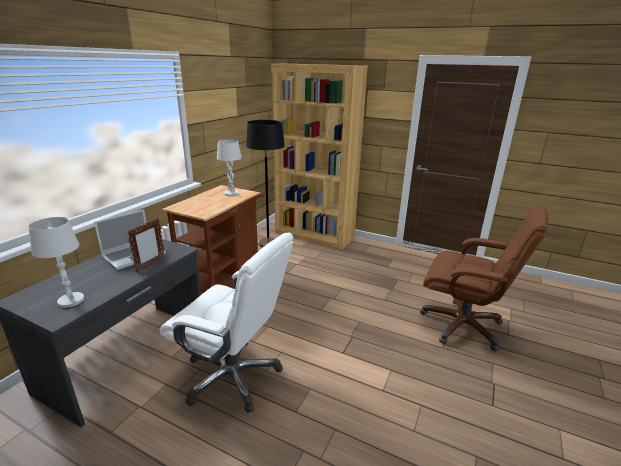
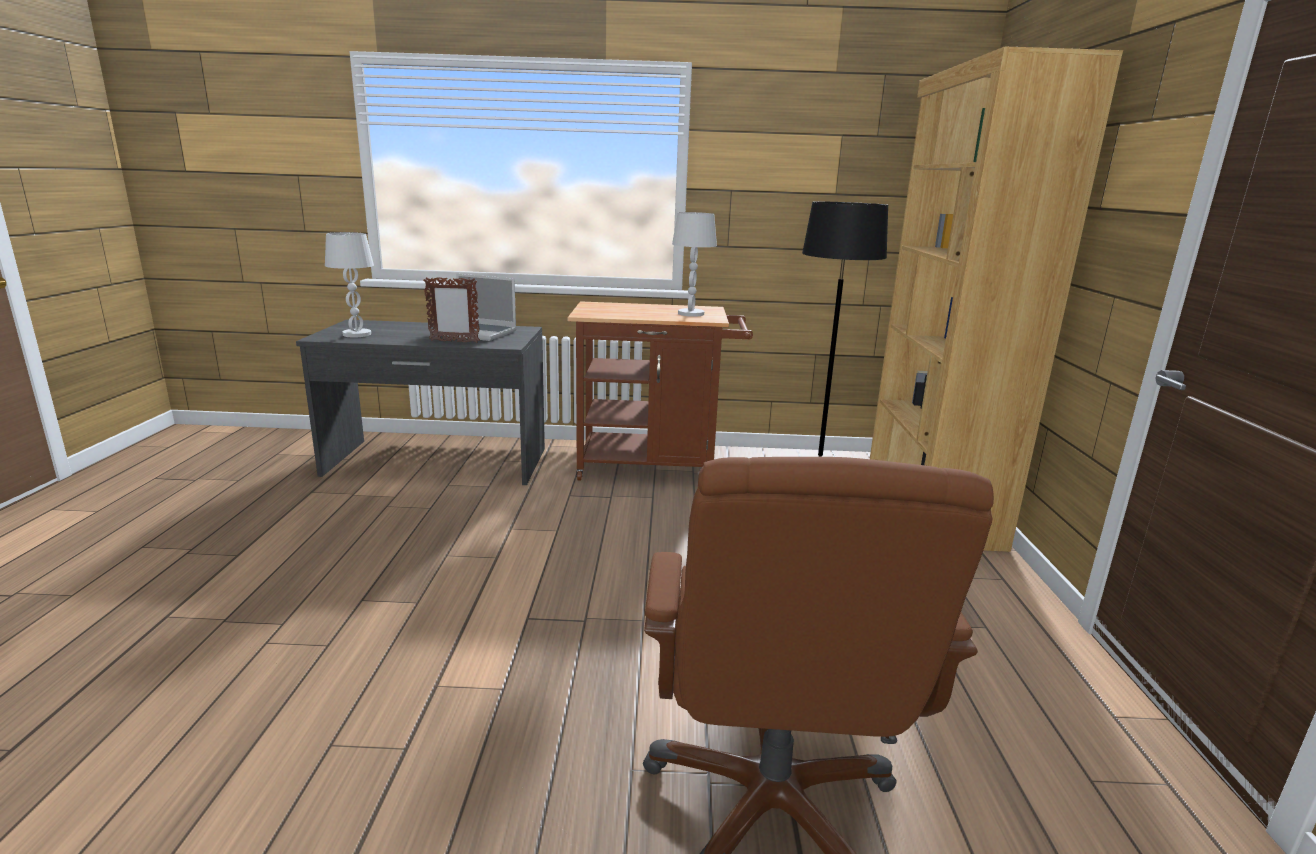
camera: 65 degrees right, 5 degrees down
(233, 376) = (424, 533): white office chair -> none

